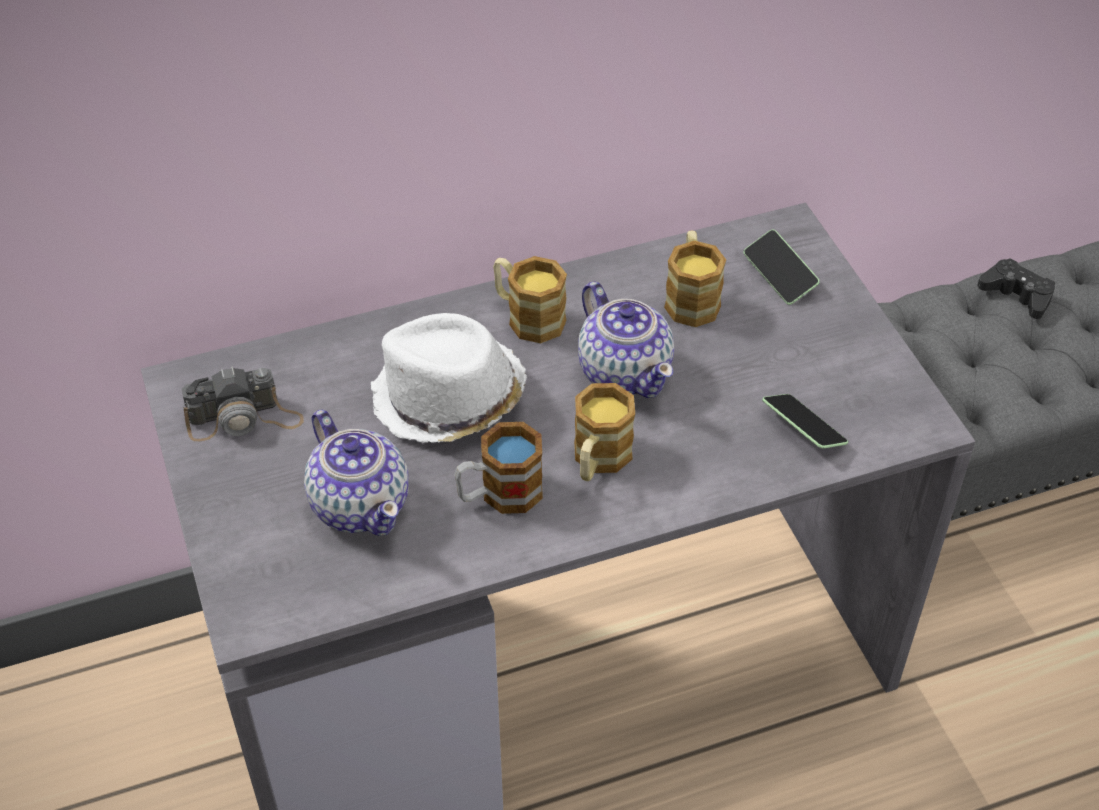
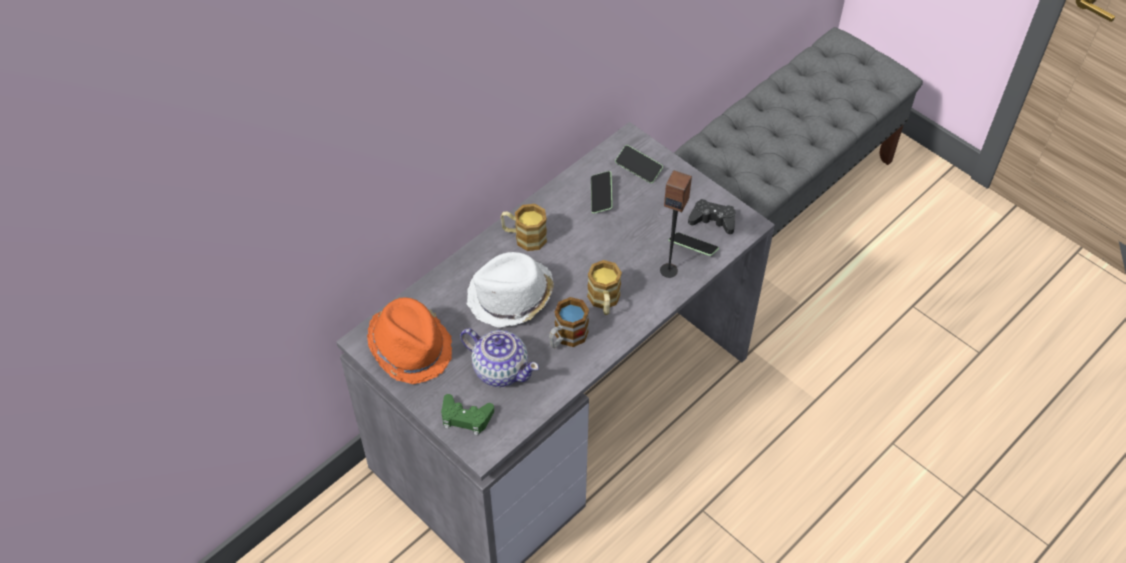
camera: 25 degrees left, 5 degrees up
(244, 419) = (411, 347): camera -> orange hat
(255, 559) = (466, 417): none -> green game controller
(625, 371) = (590, 249): teapot -> none
(691, 297) = (601, 196): mug -> phone
(740, 450) = (669, 270): none -> speaker
(1017, 295) = (736, 128): black game controller -> black game controller (713, 220)

